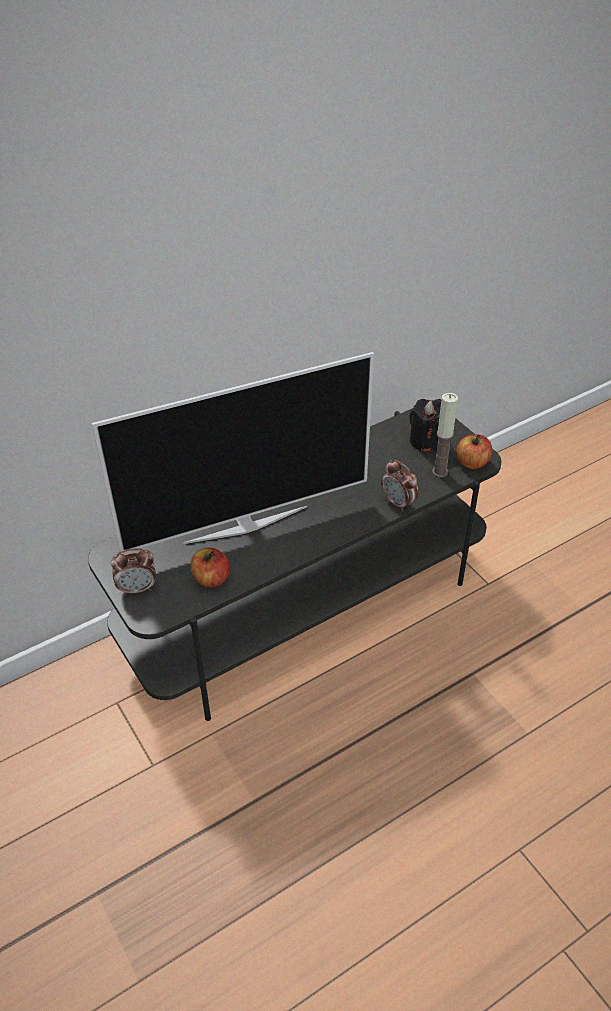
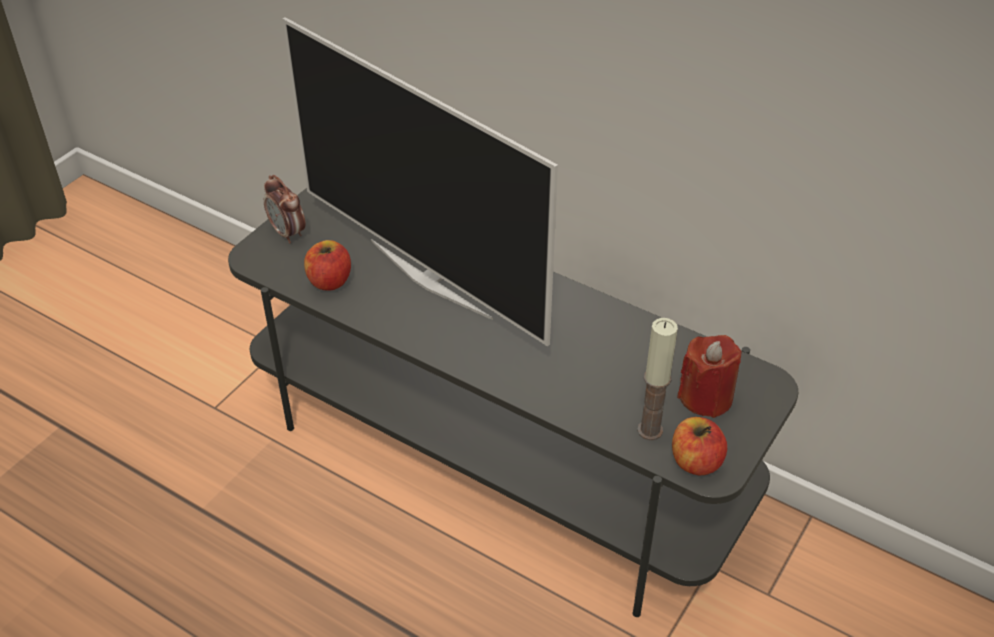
camera: 65 degrees right, 0 degrees up
(398, 503) = (556, 404): alarm clock -> none
(426, 441) = (706, 397): black candle -> red candle

